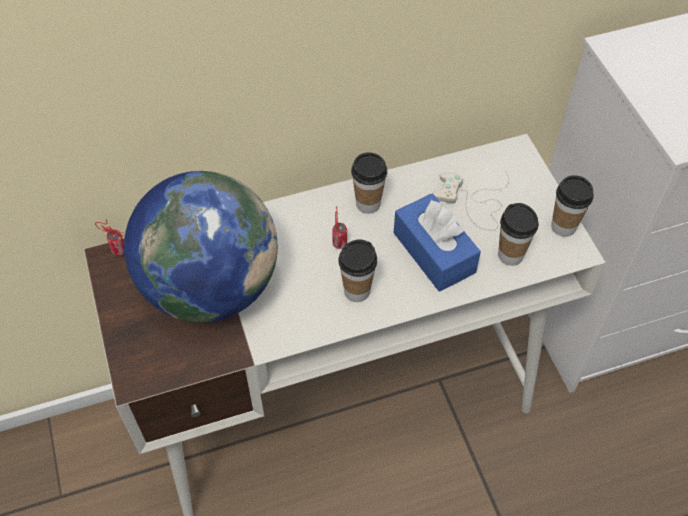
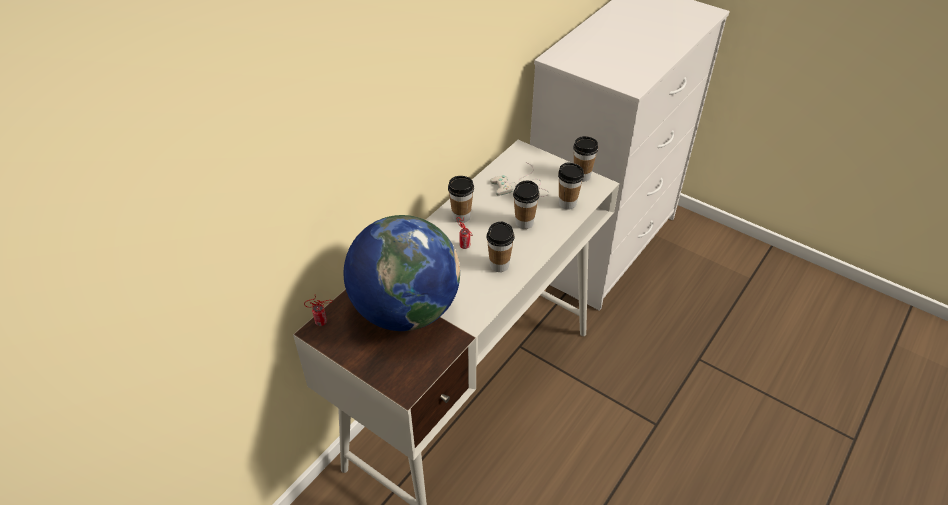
camera: 35 degrees left, 10 degrees down
(434, 252) = (524, 223): blue tissue box -> cup

